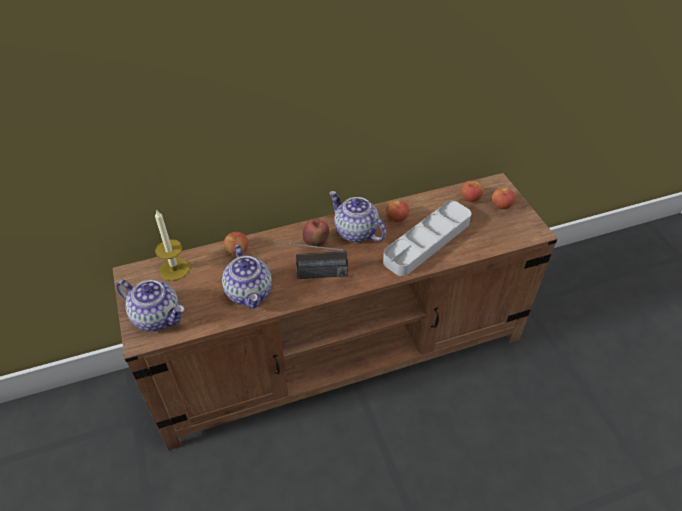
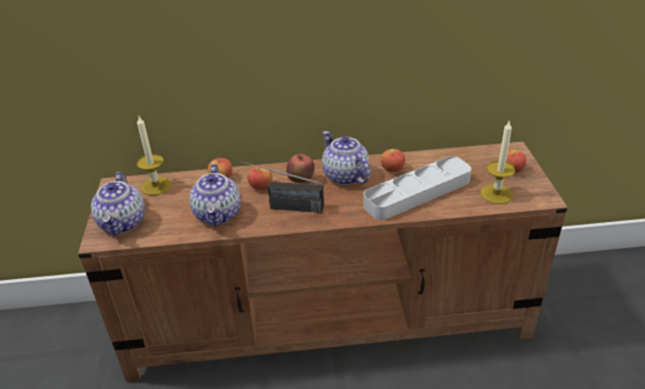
camera: 15 degrees right, 10 degrees down
(157, 317) = (123, 223): teapot -> teapot turned 45 degrees clockwise
(470, 198) = (479, 160): apple -> apple (261, 186)
(495, 233) = (496, 194): none -> candle

